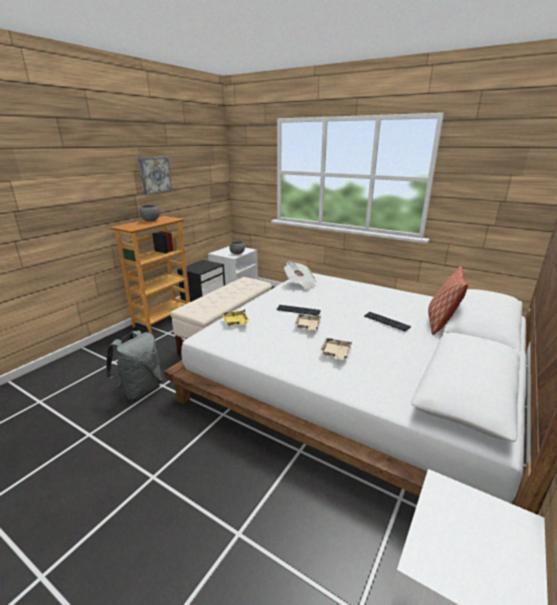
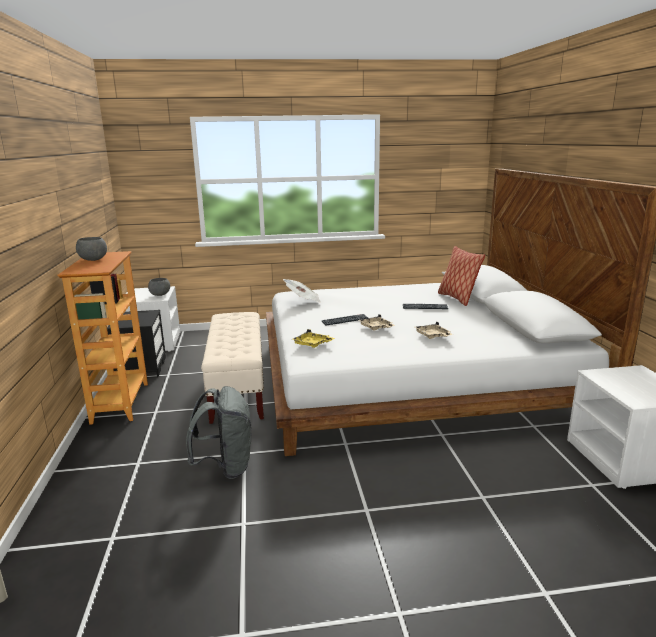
camera: 40 degrees left, 5 degrees down
(154, 175) = (71, 196): picture -> none

